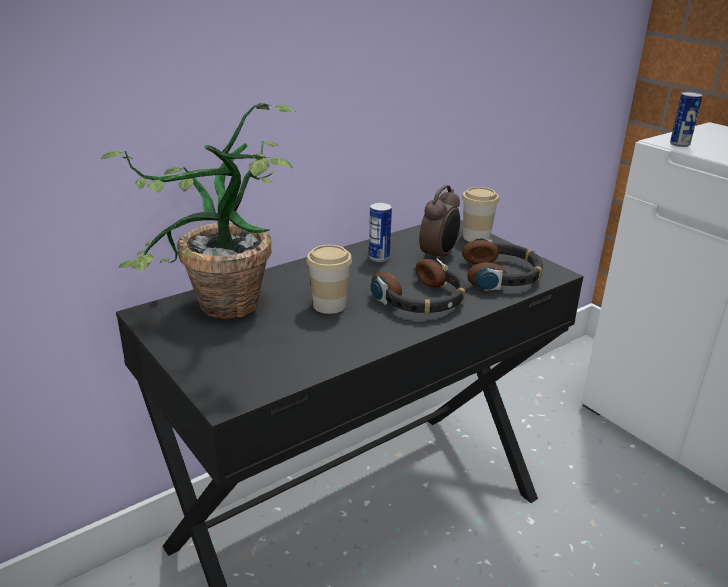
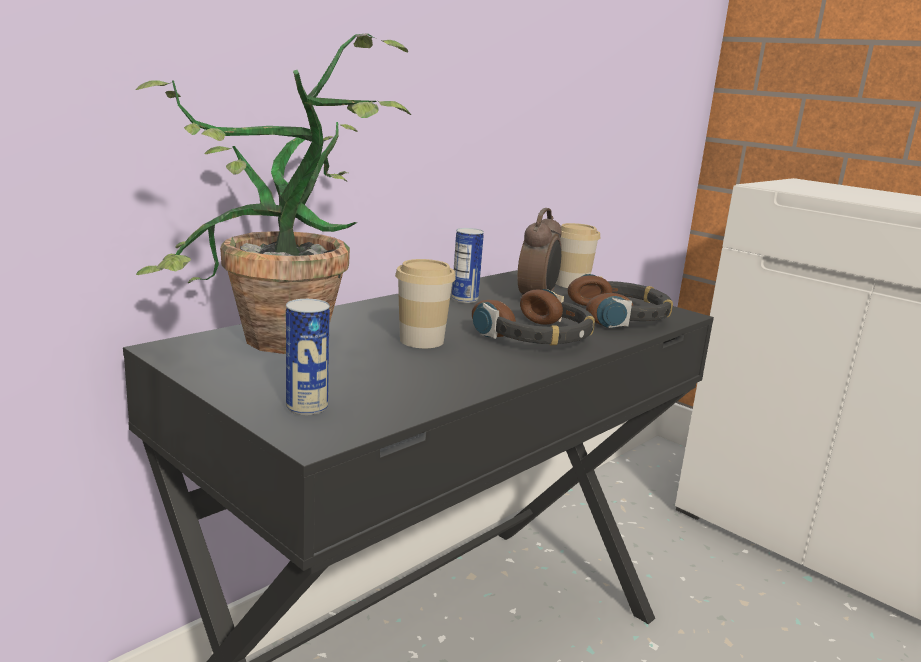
camera: 10 degrees left, 10 degrees down
(679, 144) = (781, 188): can -> can (307, 407)

